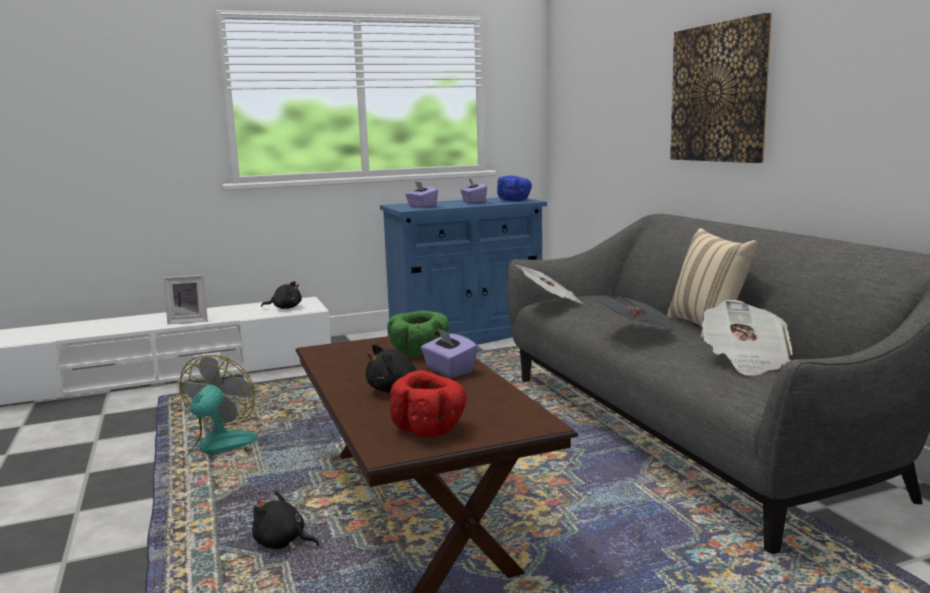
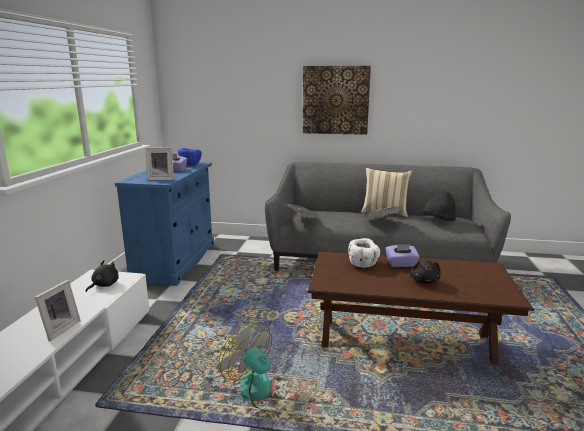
camera: 60 degrees left, 5 degrees up
(282, 543) = (421, 391): black plush toy -> none
(418, 353) = (363, 264): green bowl -> white bowl
(421, 207) = (161, 179): purple tissue box -> picture frame
(430, 429) = (487, 285): red bowl -> none
(745, 361) = (438, 220): newspaper -> black hat

